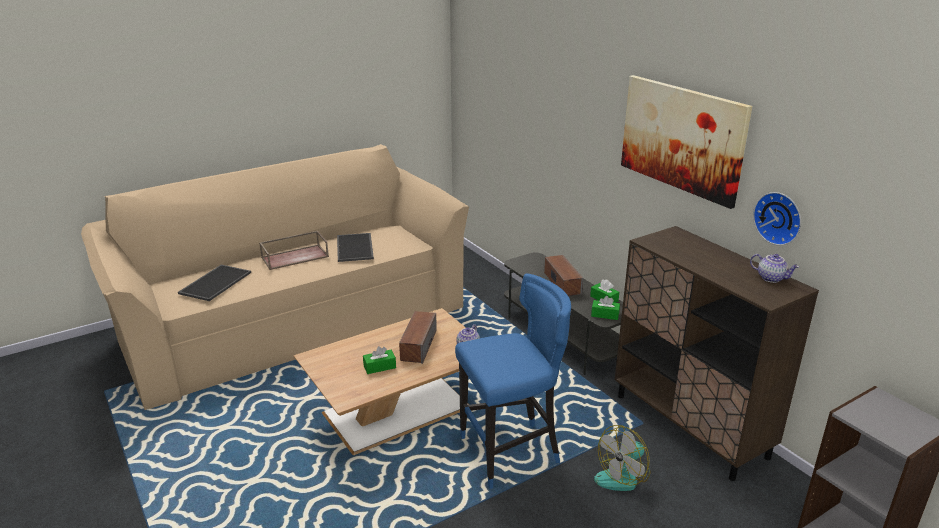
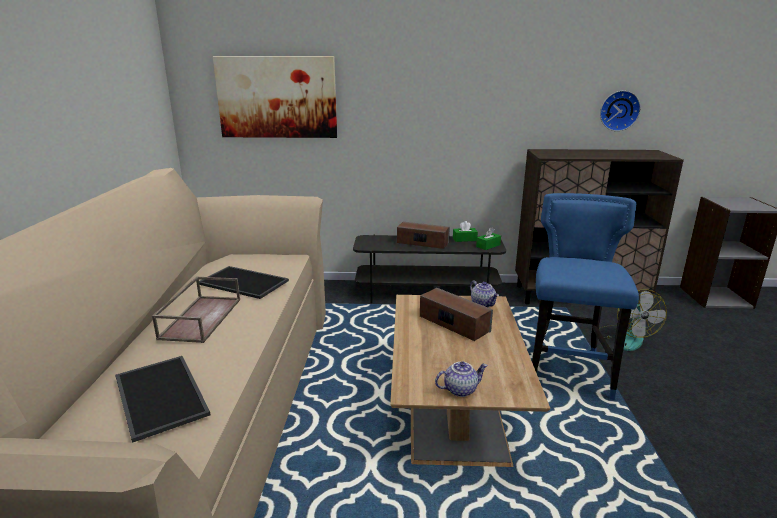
camera: 55 degrees left, 5 degrees down
(379, 367) = (475, 355): green tissue box -> none
(681, 138) = (523, 74): picture -> picture (277, 97)
(771, 278) = (634, 151): teapot -> teapot (460, 389)

